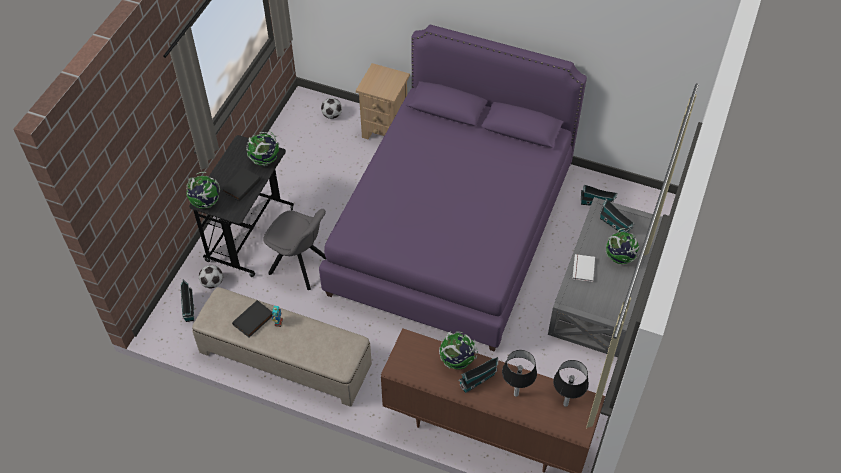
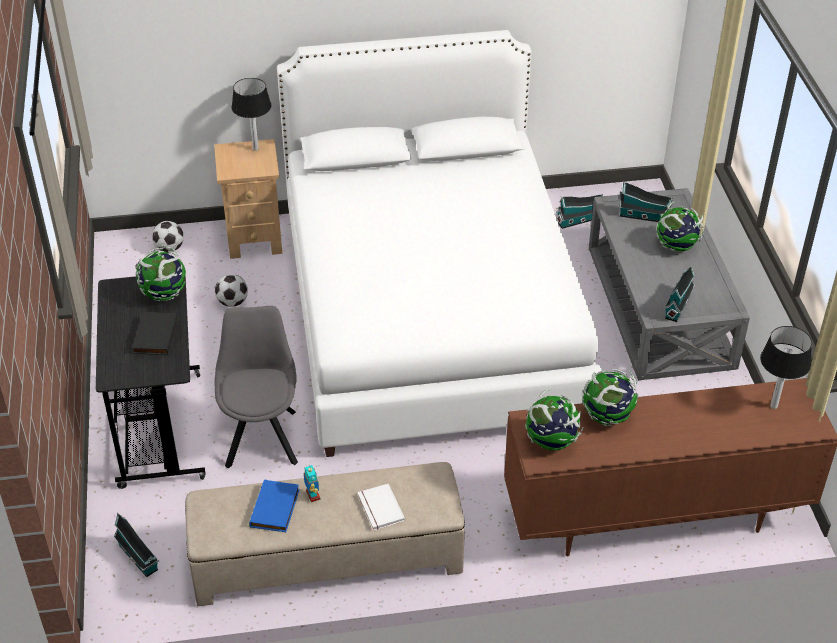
camera: 30 degrees left, 10 degrees down
(205, 202) = (118, 375): globe -> globe (551, 442)
(212, 283) = (150, 511): football -> football (232, 302)
(253, 320) = (276, 509): black book -> blue book
(300, 266) = (262, 438): grey chair -> grey chair turned 90 degrees counterclockwise
(452, 229) = (430, 315): purple bed -> white bed
(478, 380) = (651, 426): toy house -> toy house (678, 305)
(516, 394) = (709, 422): table lamp -> table lamp (256, 149)
(582, 268) = (645, 274): white book -> white book (379, 509)

